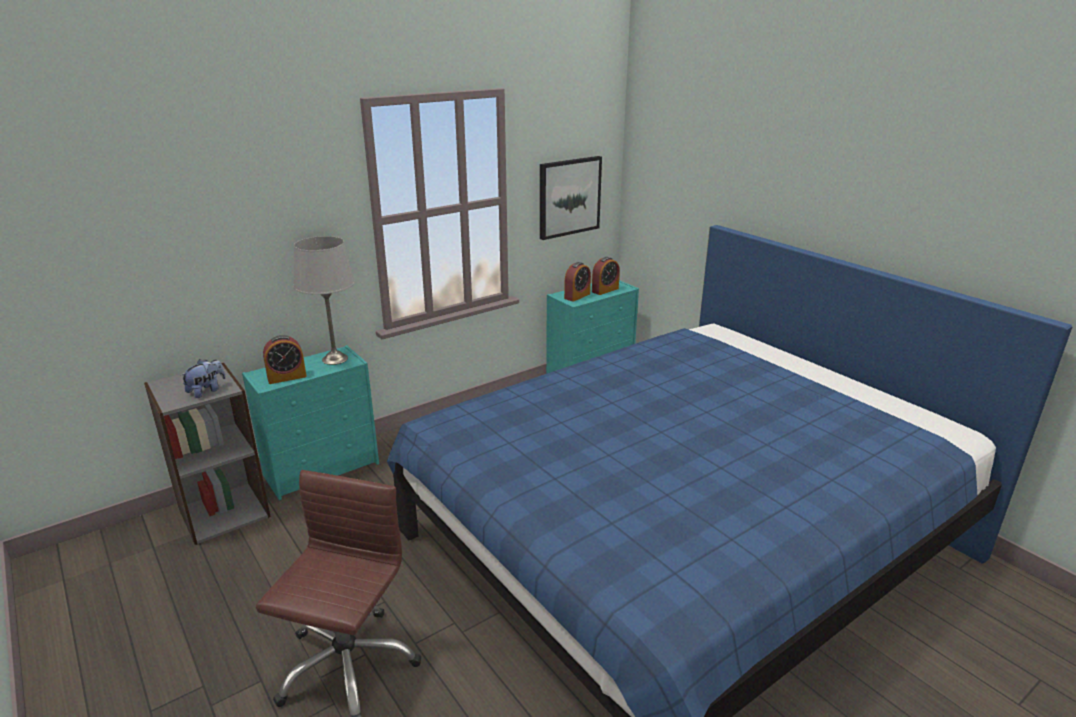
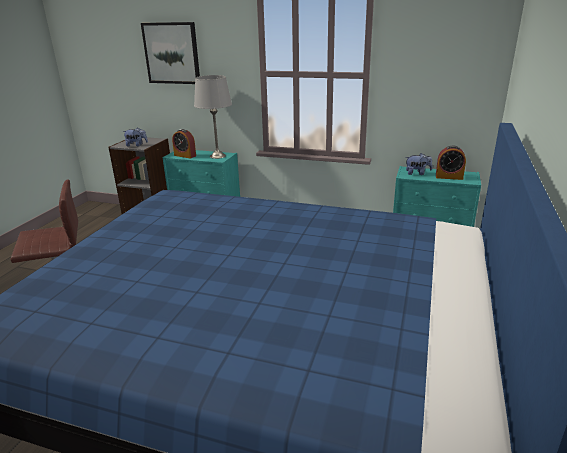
camera: 55 degrees right, 0 degrees up
(569, 197) = (437, 84): picture -> picture (172, 53)
(577, 296) = (417, 173): alarm clock -> plush toy

